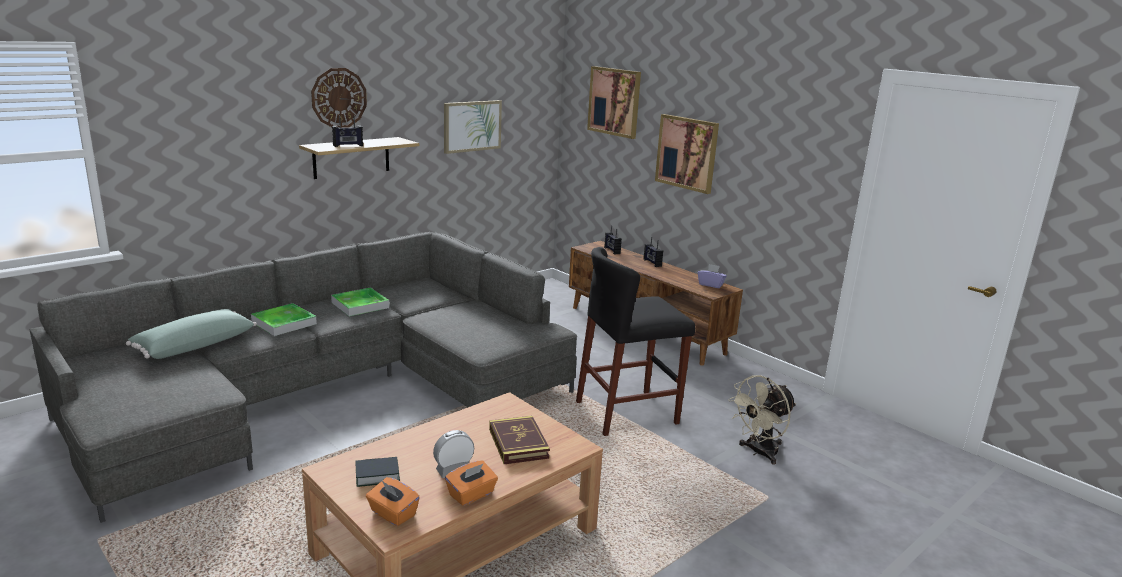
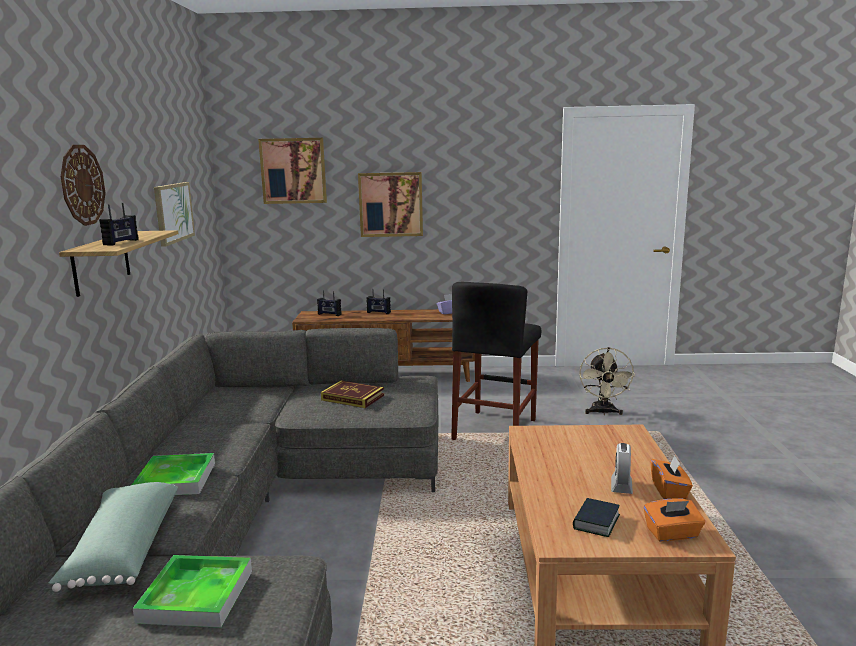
camera: 45 degrees left, 5 degrees down
(360, 305) = (214, 431): tray -> tray (196, 596)
(518, 443) = (603, 449): book -> book (352, 397)

